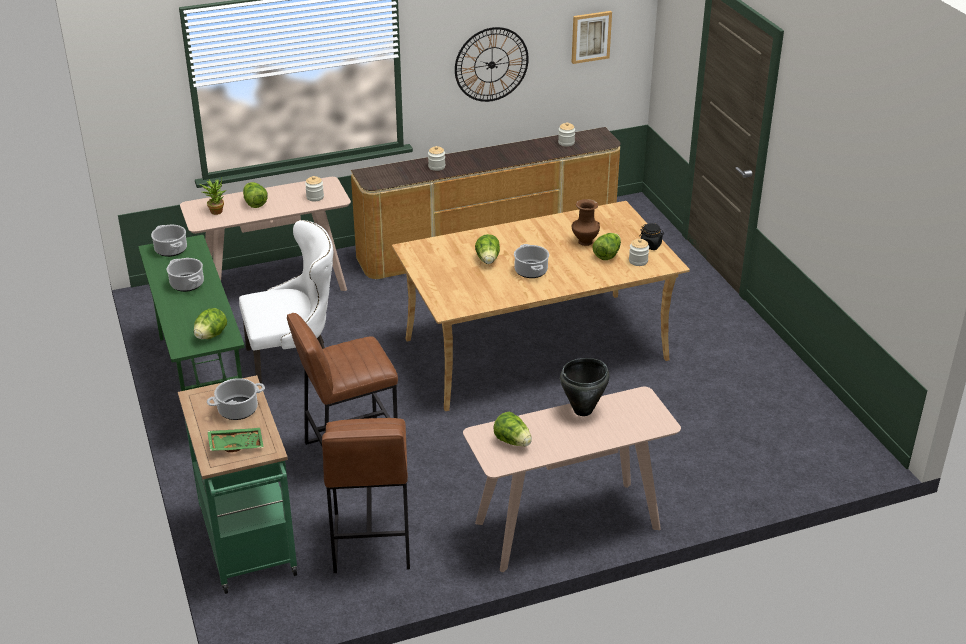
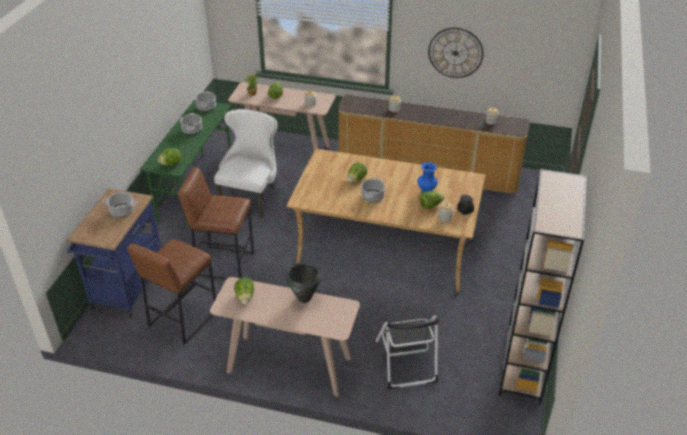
camera: 35 degrees right, 5 degrees up
(236, 444) = (99, 230): green tray -> none
(249, 546) = (127, 289): green cart -> blue cart
(294, 361) = (251, 197): white chair -> white chair turned 90 degrees counterclockwise
(584, 242) = (426, 191): brown vase -> blue vase
(590, 36) = (533, 53): picture -> none
(694, 458) = (405, 363): none -> step ladder
(812, 402) = (523, 366): none -> beige bookcase

